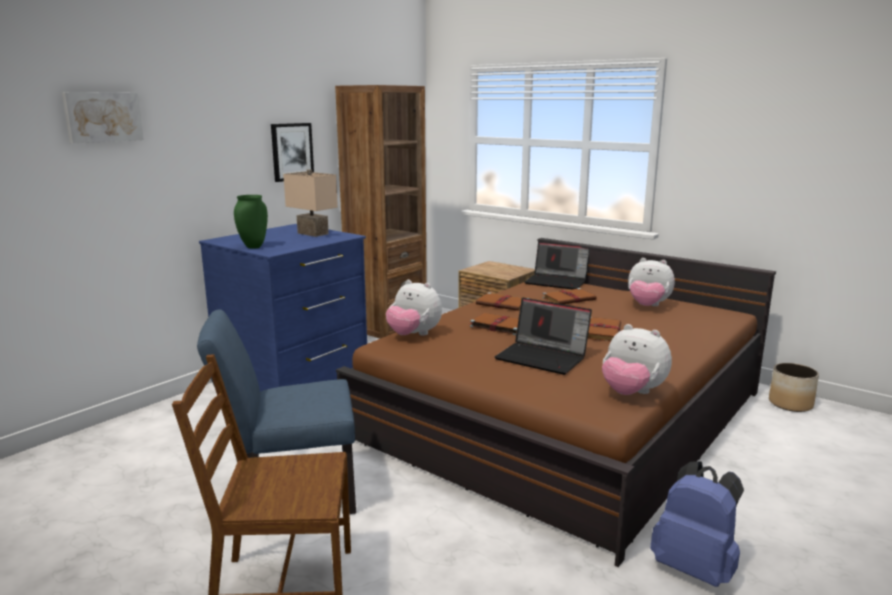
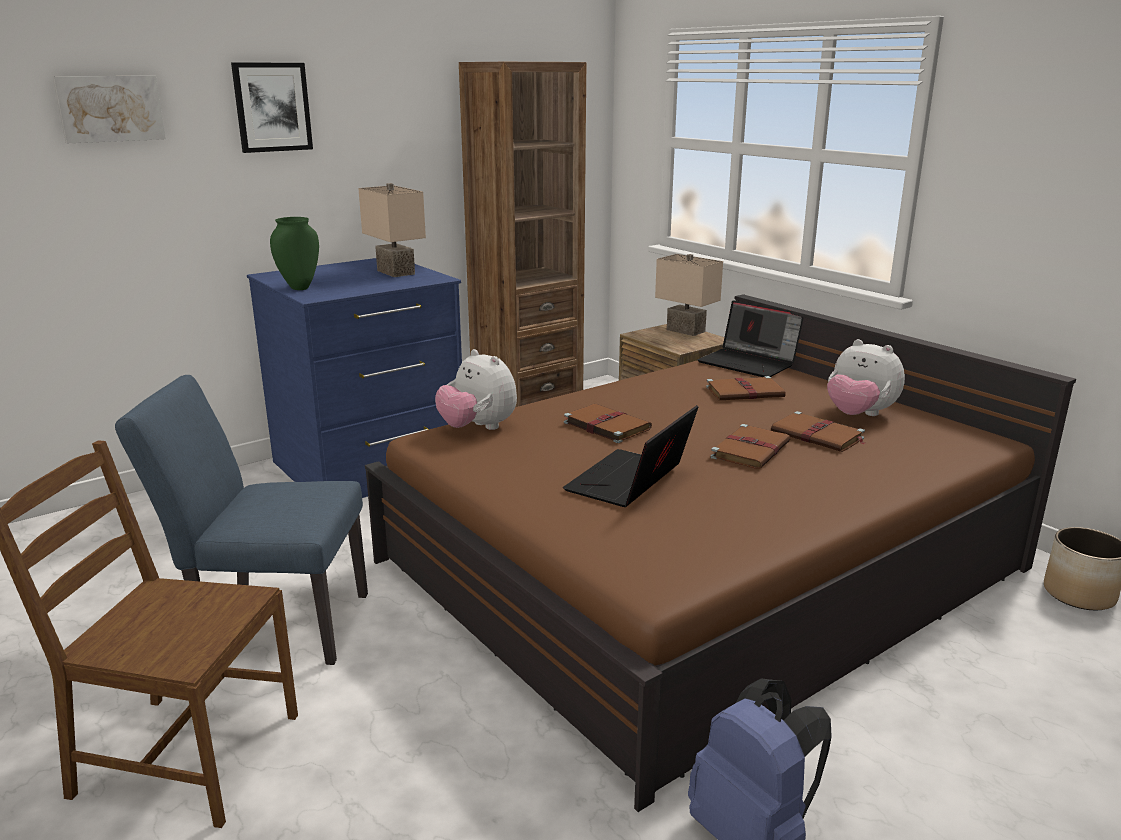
camera: 15 degrees right, 5 degrees up
(292, 151) = (390, 156): picture -> picture (272, 107)
(499, 266) = (684, 331): none -> beige table lamp
(504, 304) = (641, 392): brown book -> brown book (818, 436)
(543, 357) = (630, 482): laptop -> laptop turned 75 degrees clockwise
(632, 393) = (718, 557): plush toy -> none

